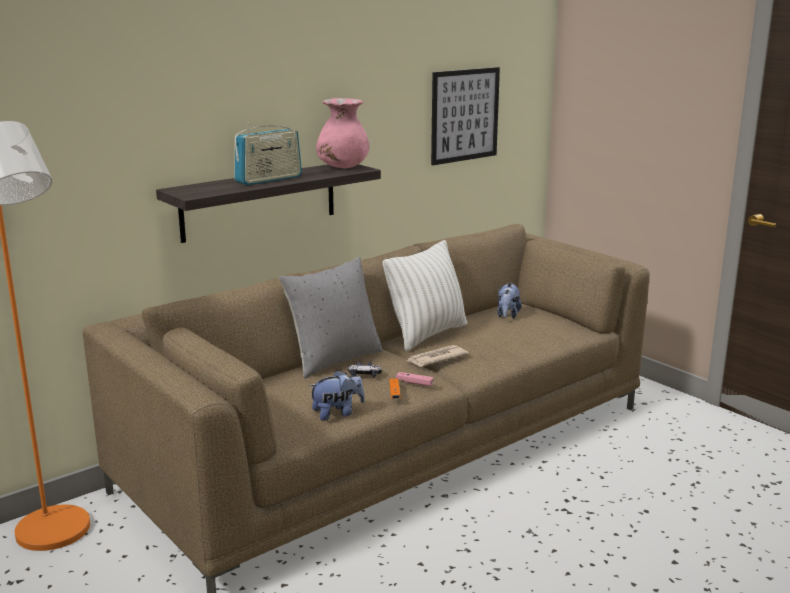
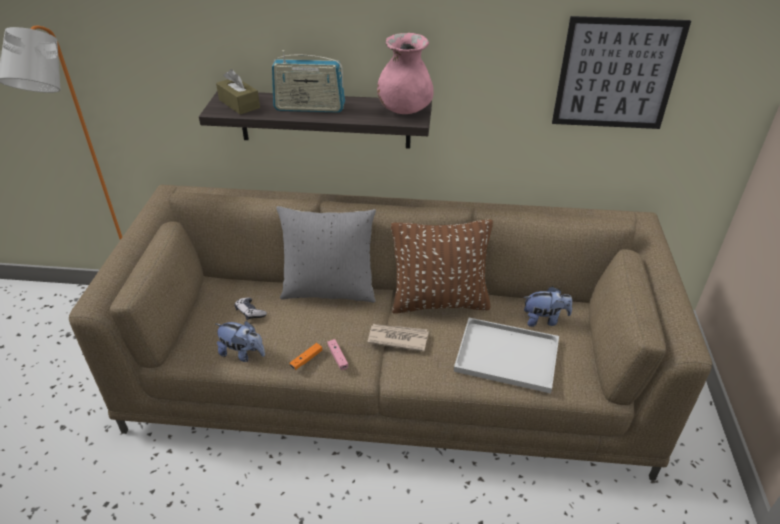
camera: 45 degrees right, 20 degrees up
(202, 189) = (239, 104): none -> brown tissue box
(364, 375) = (318, 323): game controller -> game controller (250, 312)
(427, 334) = (439, 302): white pillow -> brown pillow
(507, 315) = (544, 320): plush toy -> plush toy turned 150 degrees counterclockwise
(519, 336) = (509, 355): none -> white tray

